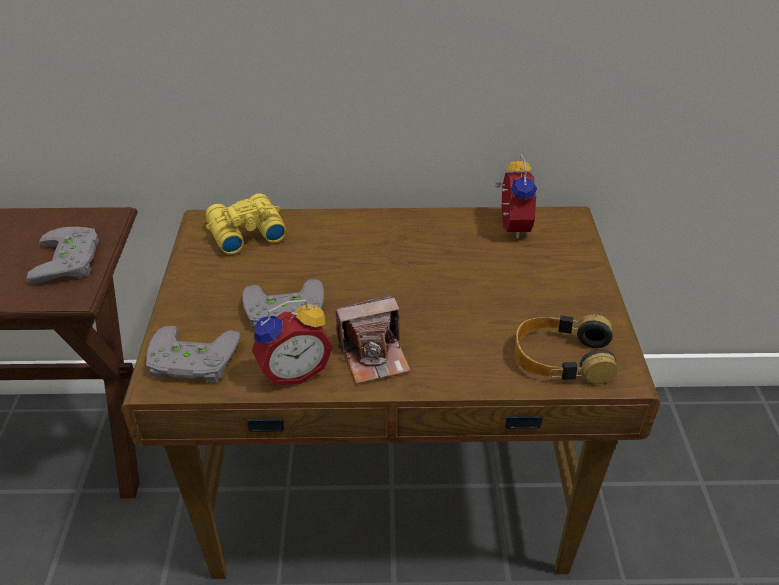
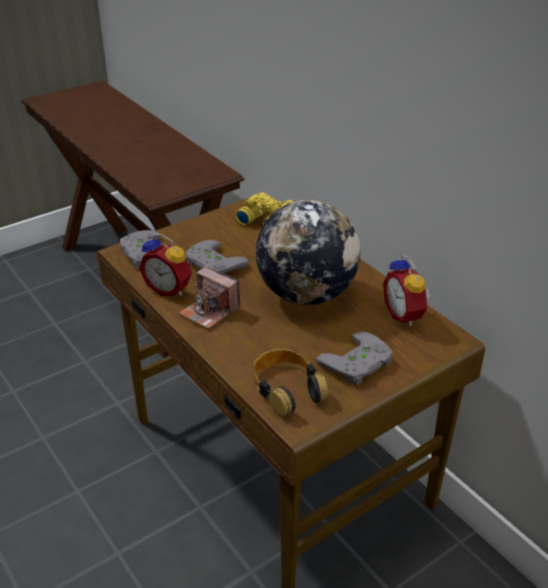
camera: 55 degrees right, 5 degrees down
(72, 260) = (178, 182): grey game controller -> grey game controller (358, 365)
(416, 270) = (306, 294): none -> globe
(510, 226) = (405, 315): alarm clock -> alarm clock turned 105 degrees clockwise

